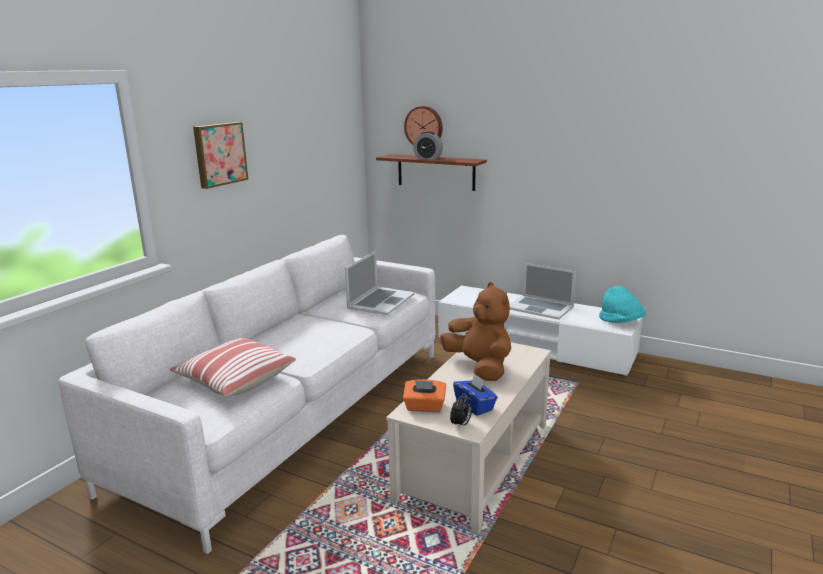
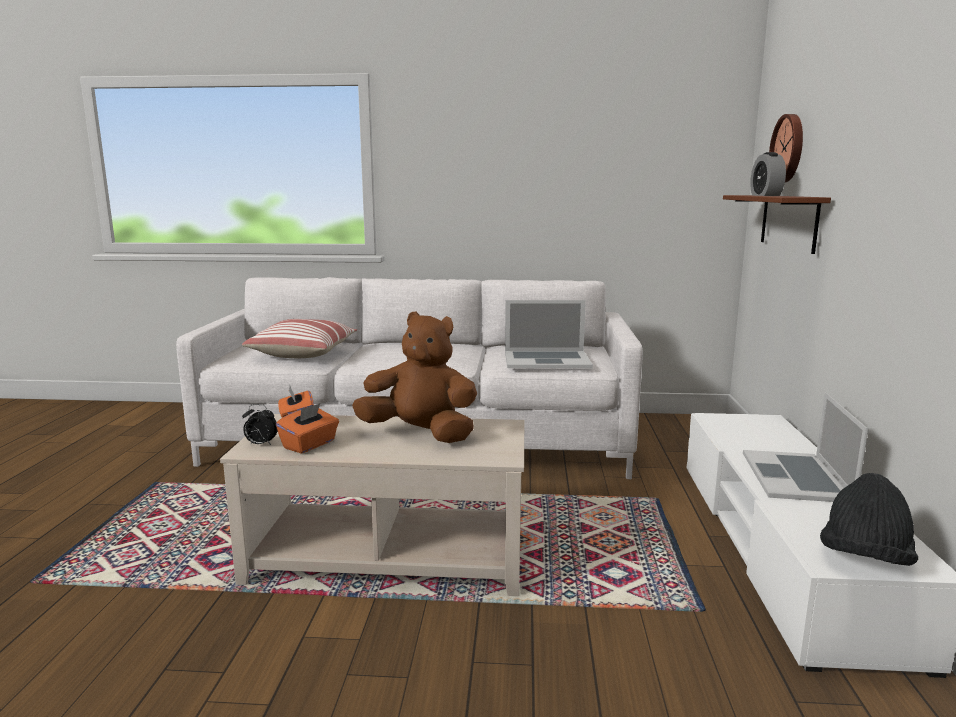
camera: 65 degrees right, 5 degrees down
(219, 154) = (467, 162): picture -> none
(475, 406) = (309, 445): blue tissue box -> orange tissue box
(479, 367) = (420, 434): brown plush toy -> brown plush toy turned 105 degrees counterclockwise
(621, 322) = (864, 559): turquoise hat -> black hat

